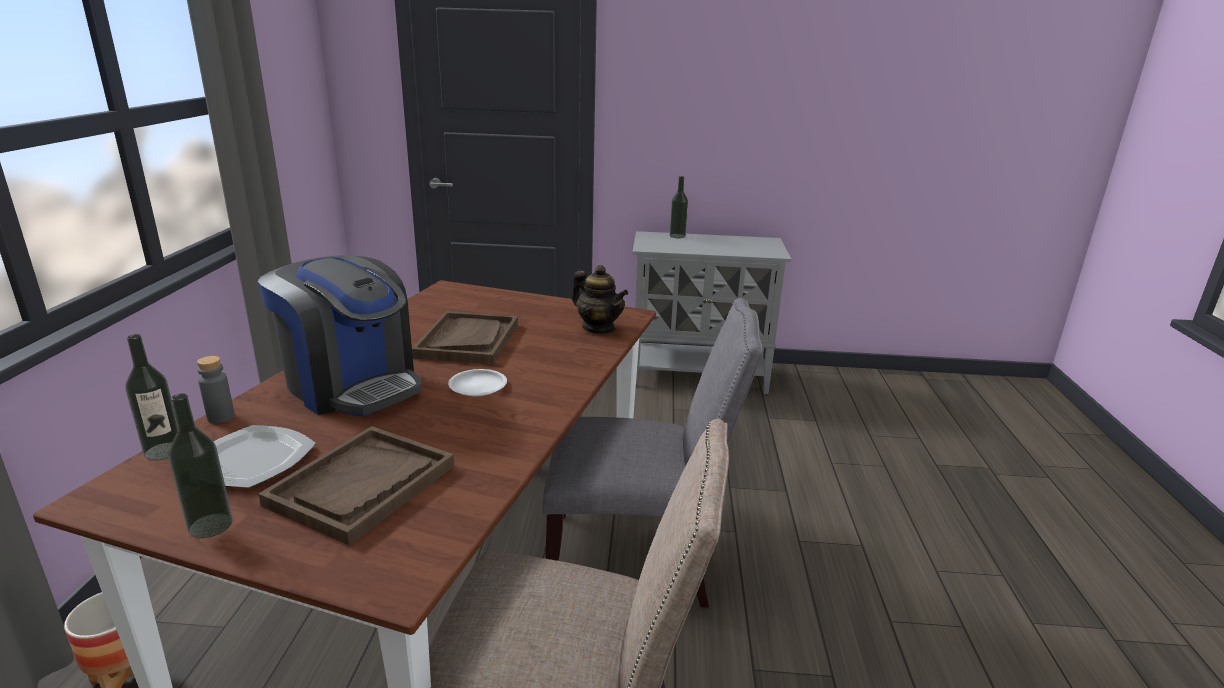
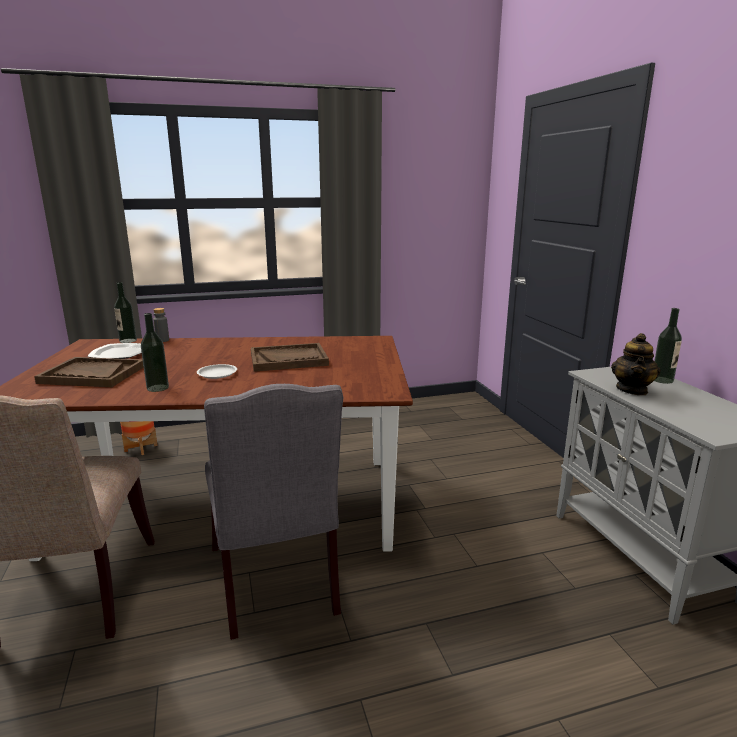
camera: 70 degrees right, 5 degrees down
(210, 525) = (61, 360): bottle -> bottle (158, 388)
(352, 385) = (207, 351): coffee machine -> none
(598, 328) = (346, 387): teapot -> teapot (632, 390)

